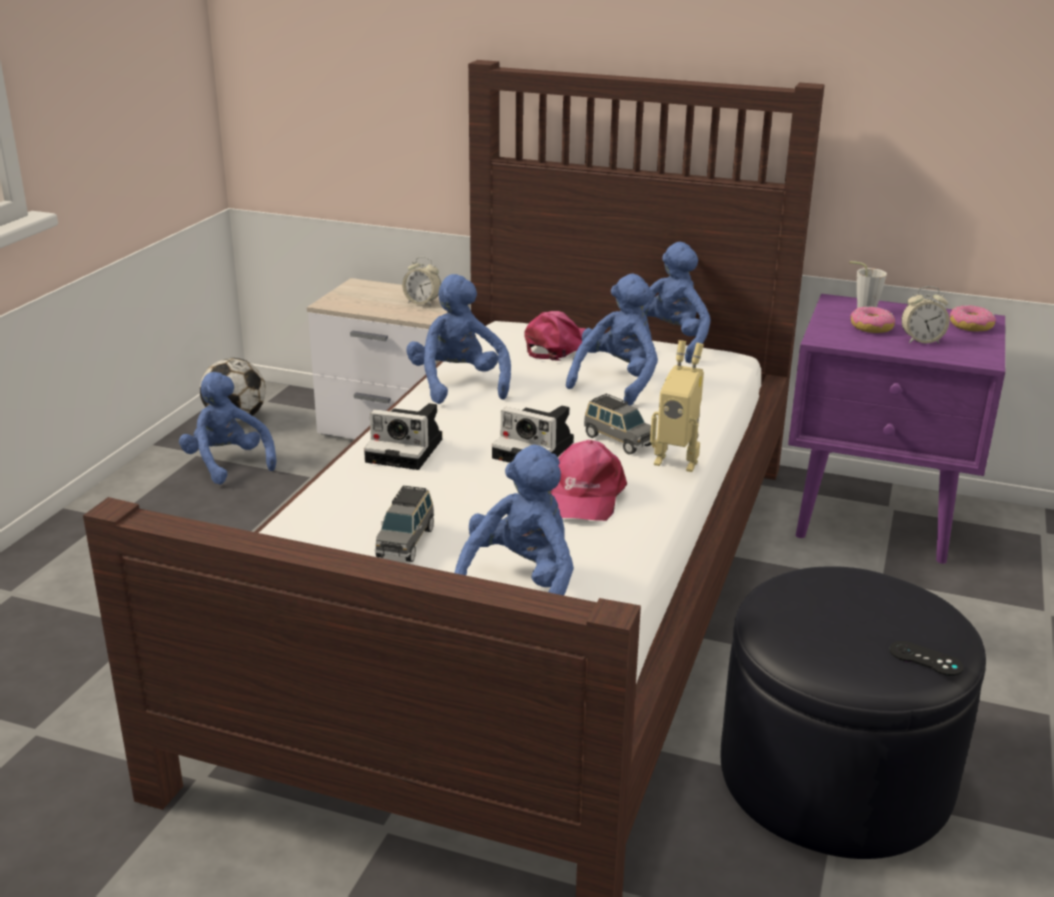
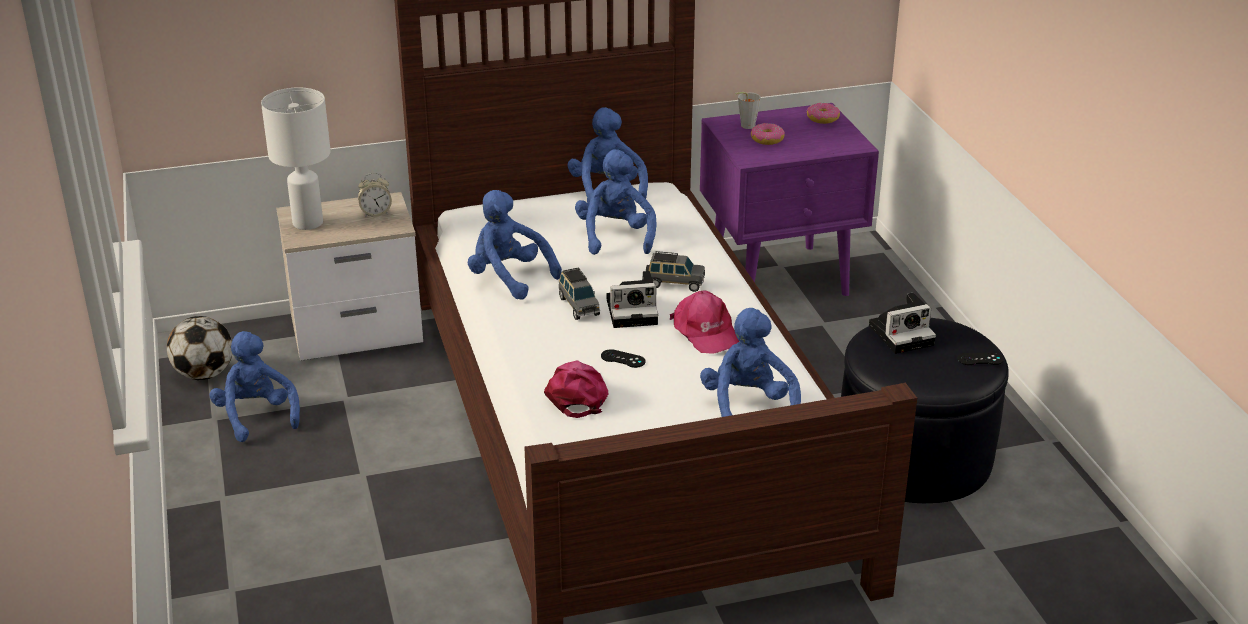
camera: 35 degrees left, 5 degrees up
(227, 463) = (256, 416): blue plush toy -> blue plush toy turned 45 degrees clockwise
(357, 294) = (308, 222): none -> white table lamp
(406, 542) = (643, 407): grey toy car -> grey toy car (578, 306)
(408, 450) = (550, 344): camera -> camera (903, 334)
(457, 489) = (623, 359): none -> black game controller
(558, 346) = (535, 220): pink cap -> pink cap (577, 394)
(677, 460) = (728, 284): toy robot -> none
(921, 341) = (808, 141): alarm clock -> none

